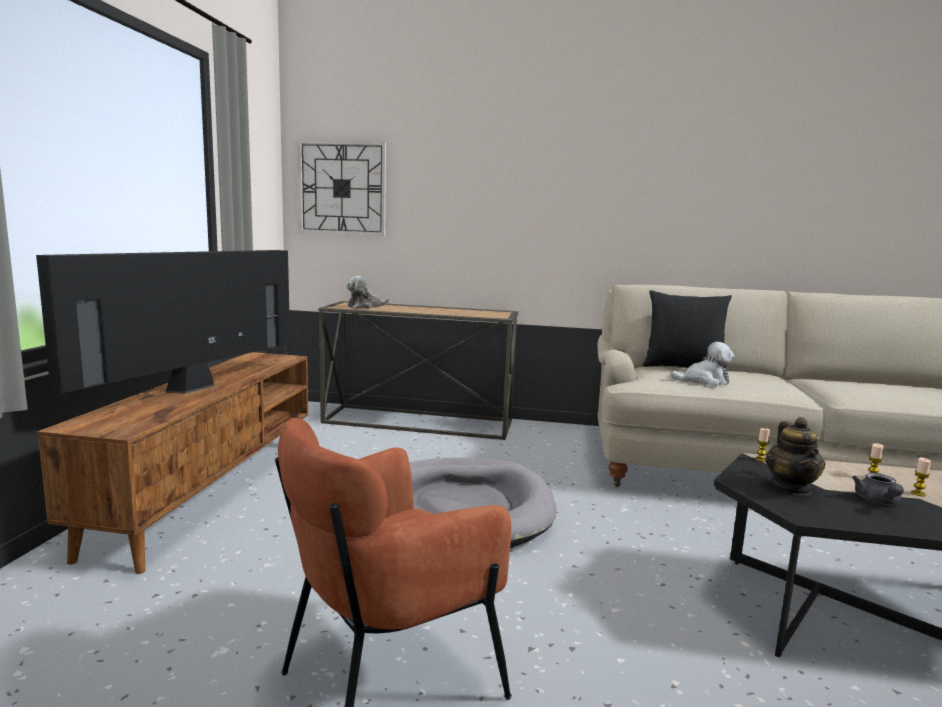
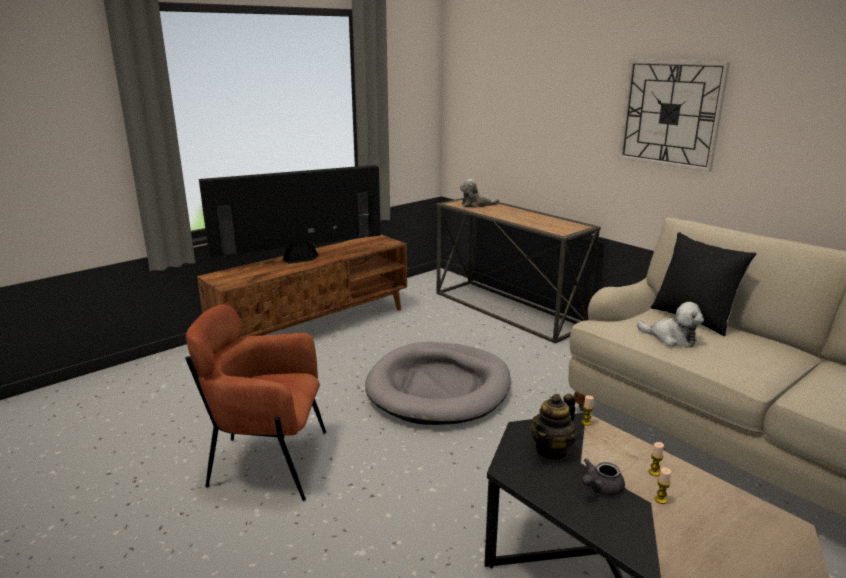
camera: 40 degrees right, 10 degrees up
(342, 188) = (479, 99): wall clock -> wall clock (670, 113)

